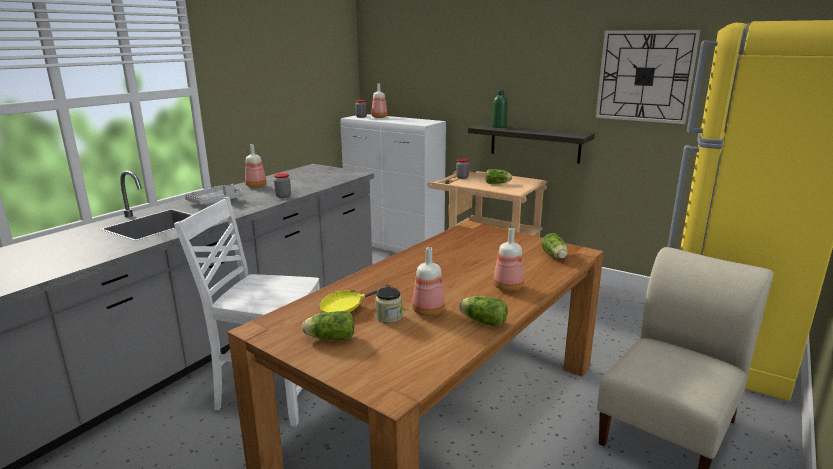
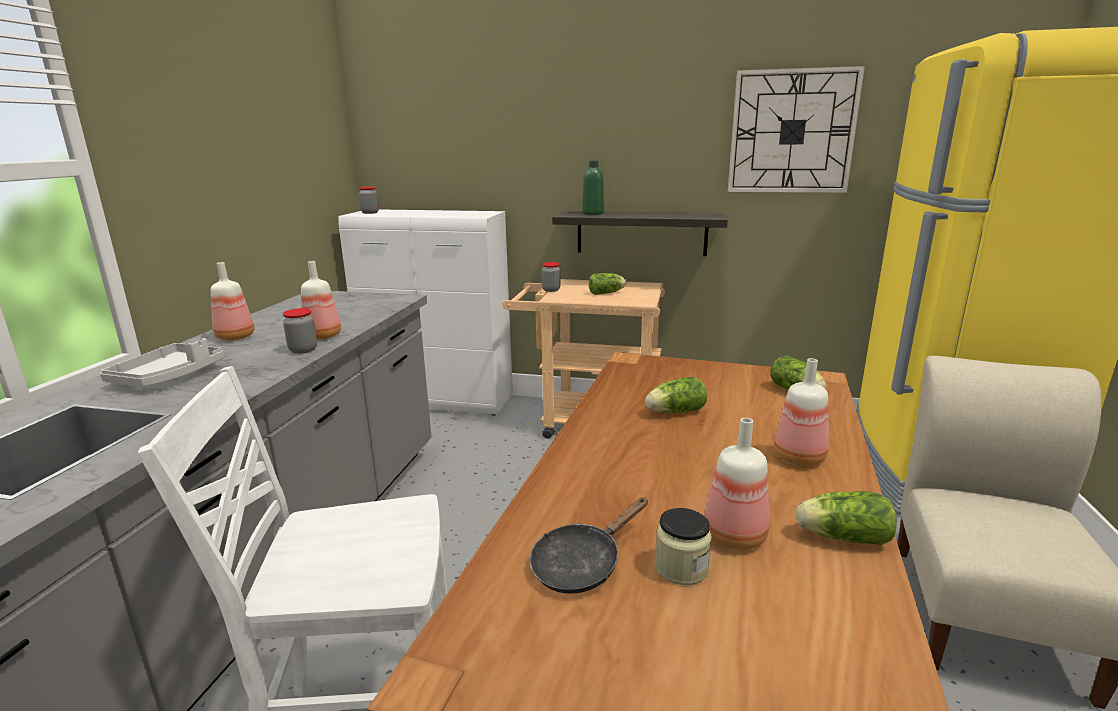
camera: 20 degrees left, 0 degrees up
(329, 338) = (617, 659): lettuce -> lettuce (674, 412)
(346, 307) = (582, 564): yellow frying pan -> black frying pan
(380, 117) = (400, 212): bottle -> bottle (324, 336)

